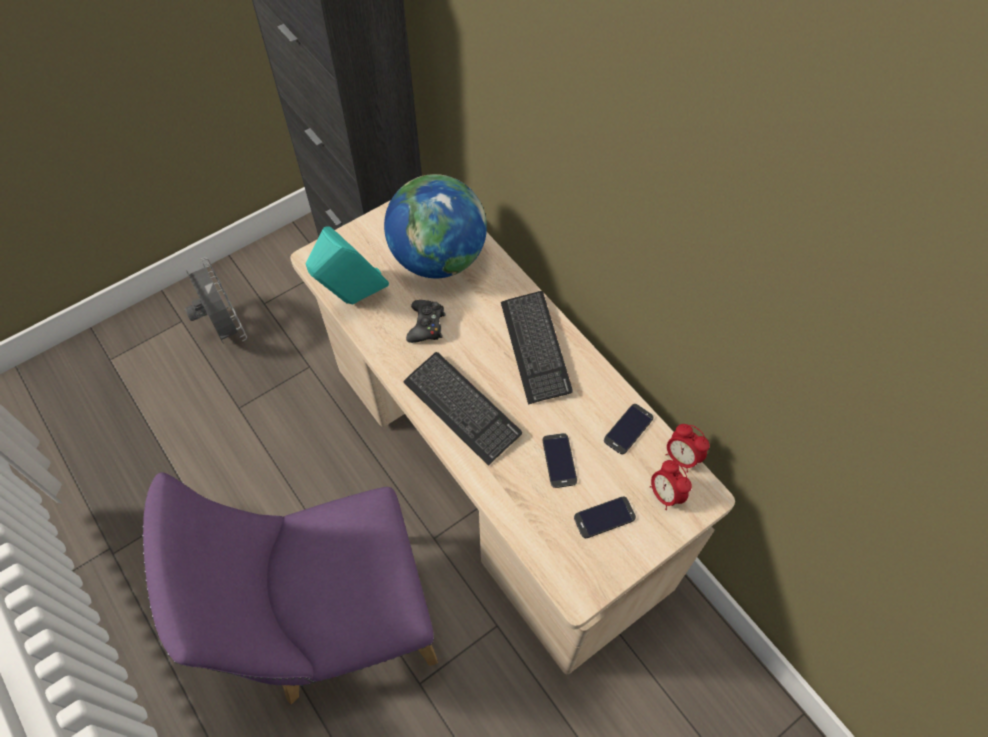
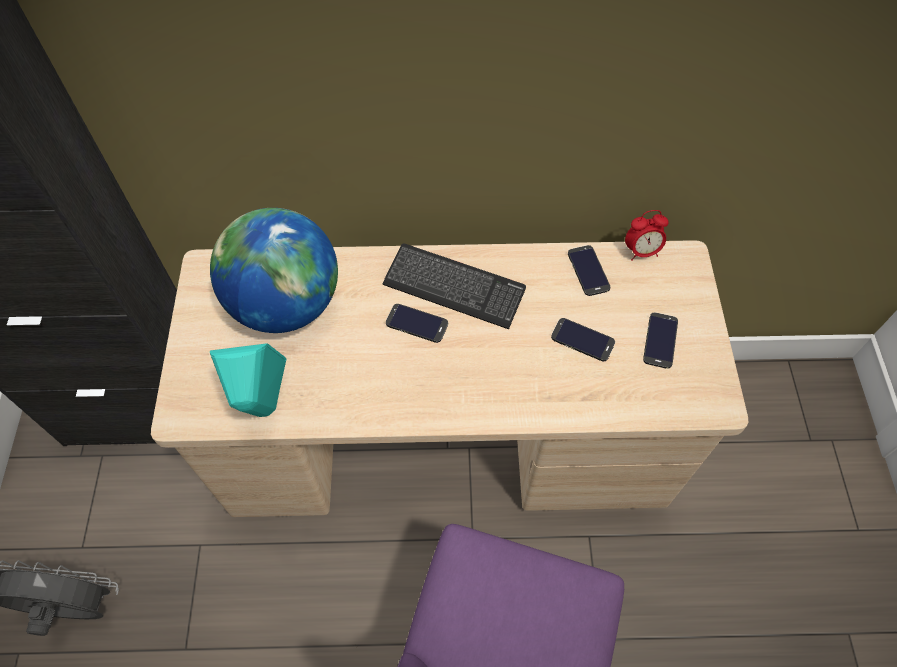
camera: 55 degrees left, 0 degrees up
(426, 325) = (354, 360): black game controller -> none
(462, 408) = (472, 385): keyboard -> none
(485, 343) = (416, 323): none -> phone
(665, 494) = (667, 284): alarm clock -> none

